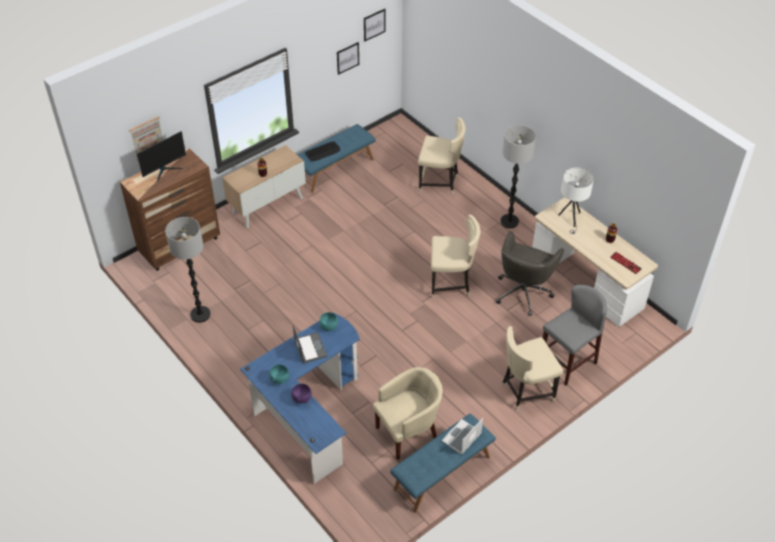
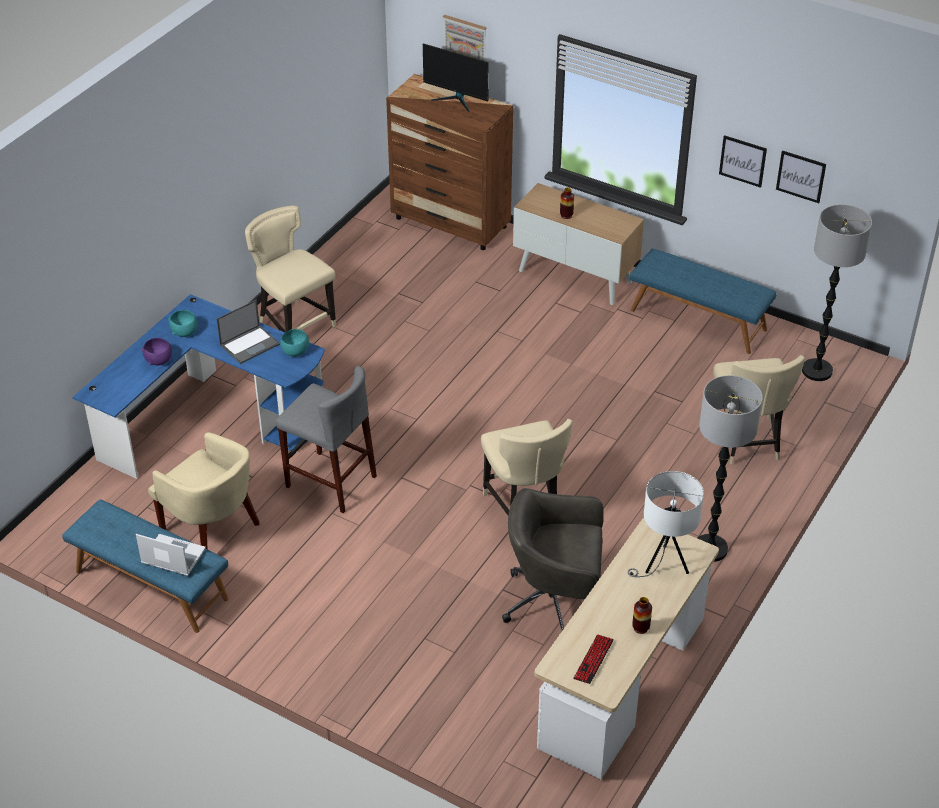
camera: 70 degrees right, 5 degrees down
(200, 315) = (338, 278): floor lamp -> floor lamp (816, 371)
(323, 152) = (680, 271): keyboard -> none
(374, 24) = (864, 158): picture -> picture (742, 161)
(525, 391) = (339, 649): beige chair -> beige chair (294, 325)
(567, 362) = (423, 691): grey stool -> grey stool (331, 481)

